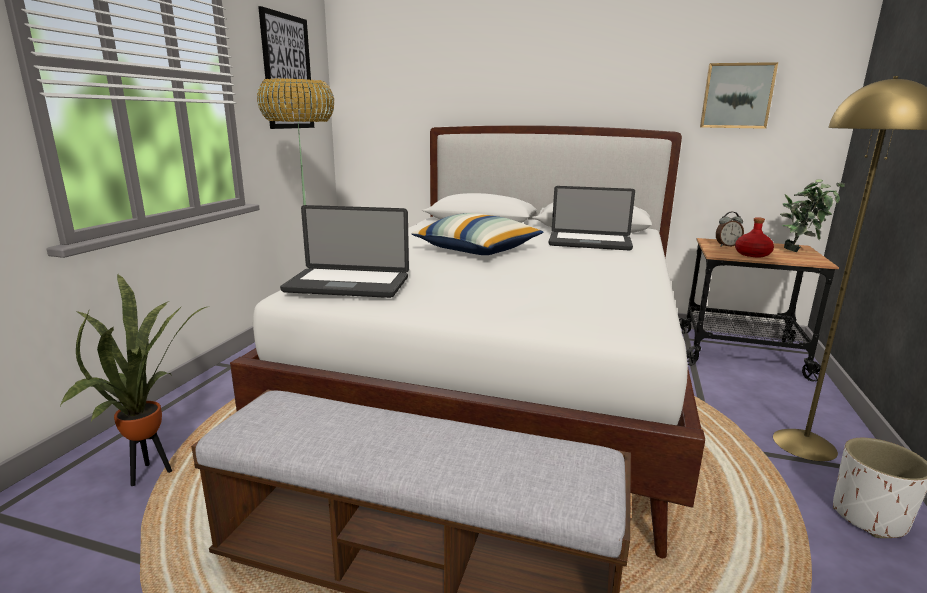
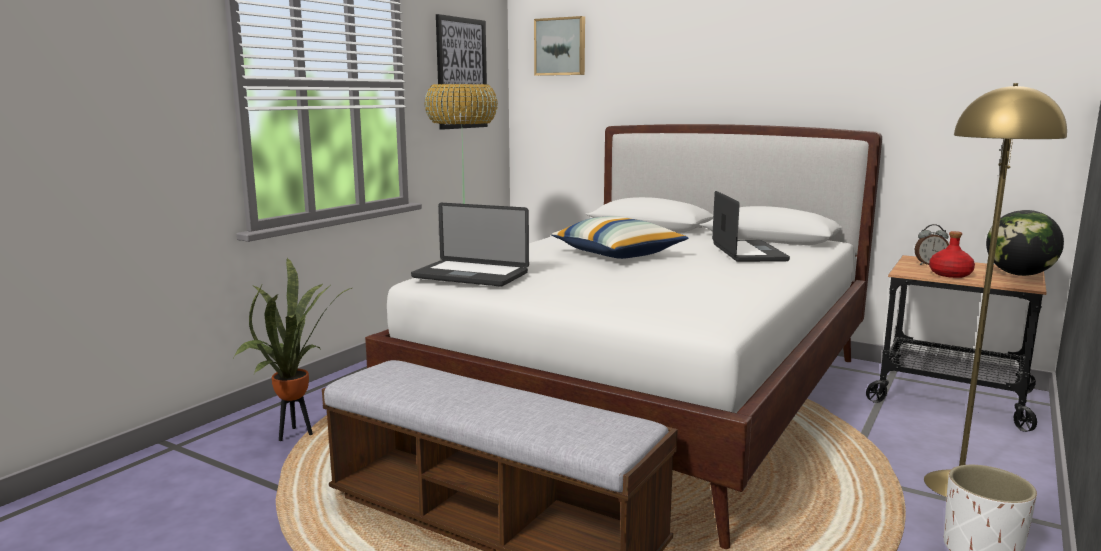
camera: 15 degrees right, 5 degrees down
(589, 243) = (748, 252): laptop -> laptop turned 120 degrees counterclockwise
(736, 96) = (947, 91): picture -> picture (560, 46)
(800, 251) = (1019, 274): potted plant -> globe

